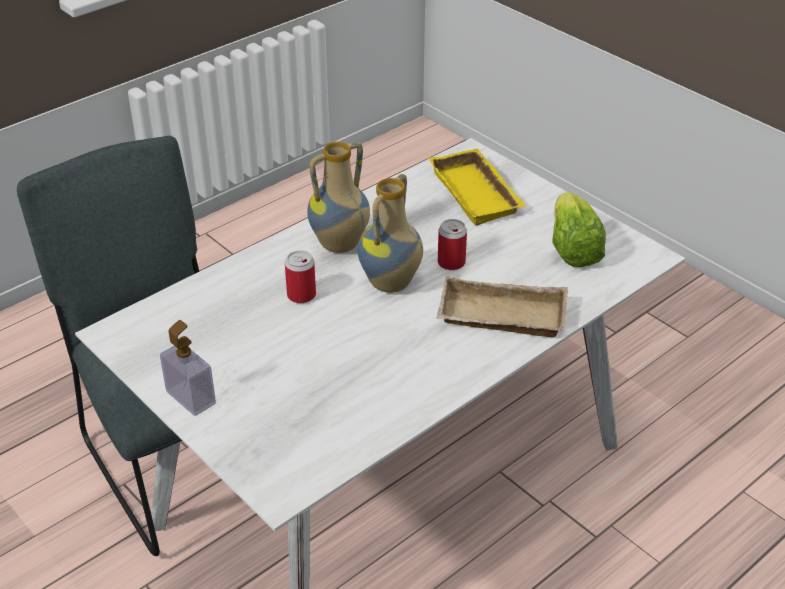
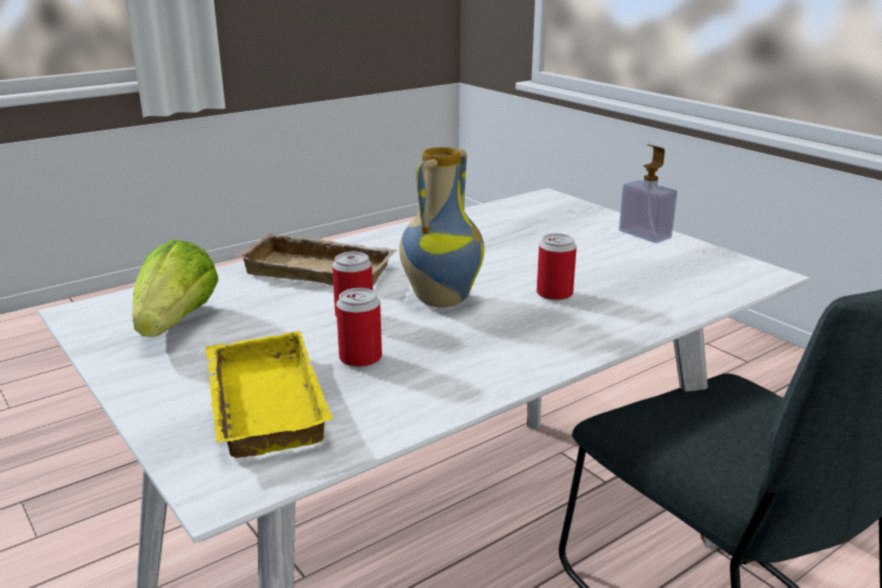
camera: 175 degrees left, 15 degrees down
(340, 245) = (508, 340): vase -> none
(433, 226) = (360, 358): none -> can

